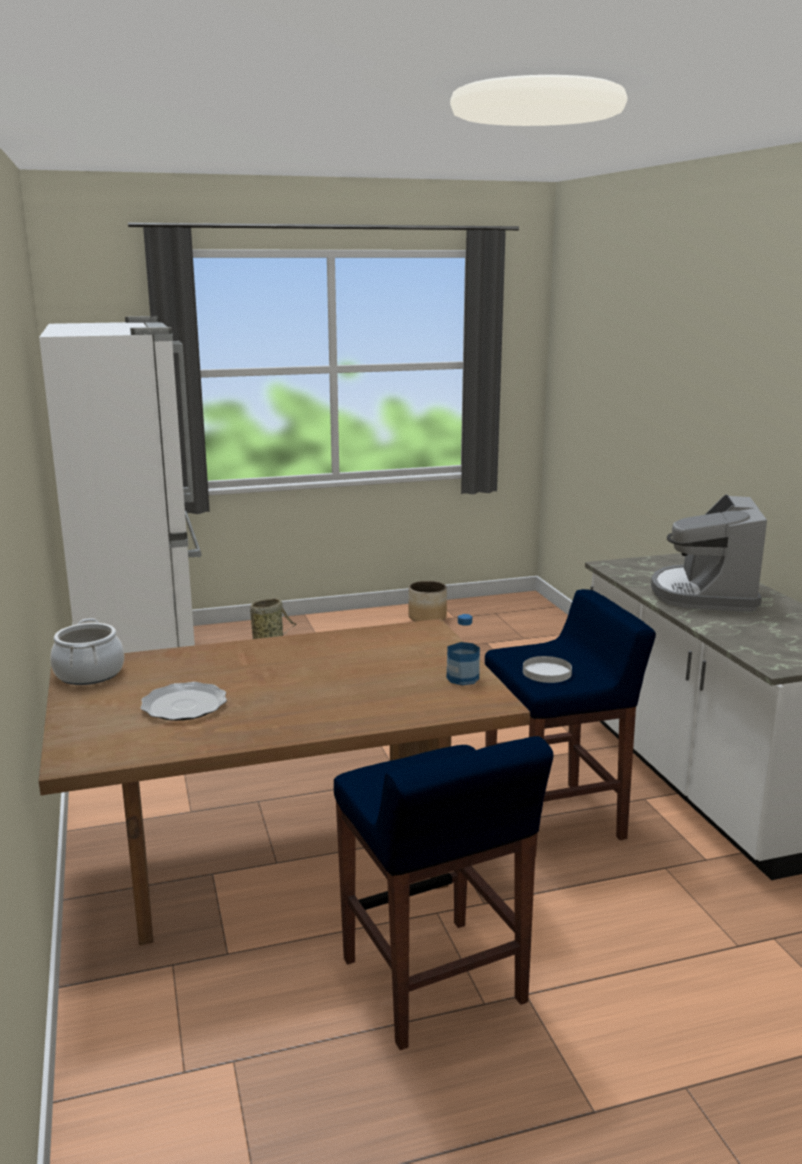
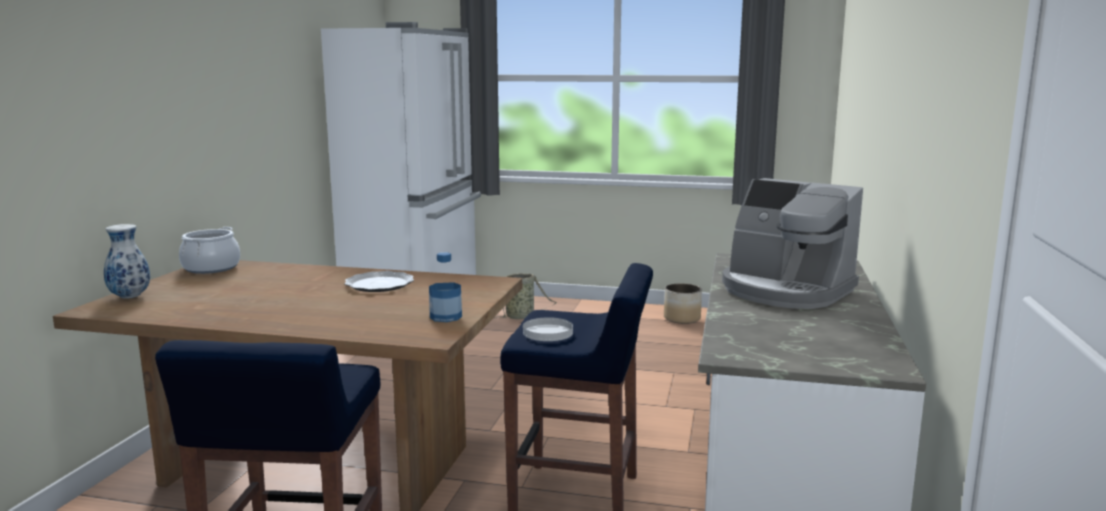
camera: 30 degrees right, 5 degrees down
(80, 733) = (131, 297): none -> vase
(184, 705) = (221, 295): plate -> plate (379, 284)
(704, 594) = (785, 291): coffee machine -> coffee machine turned 90 degrees counterclockwise

